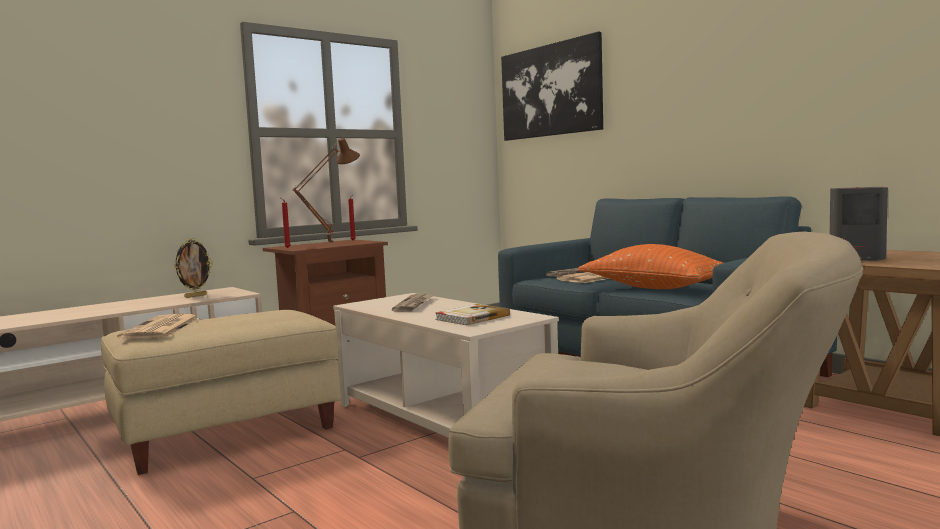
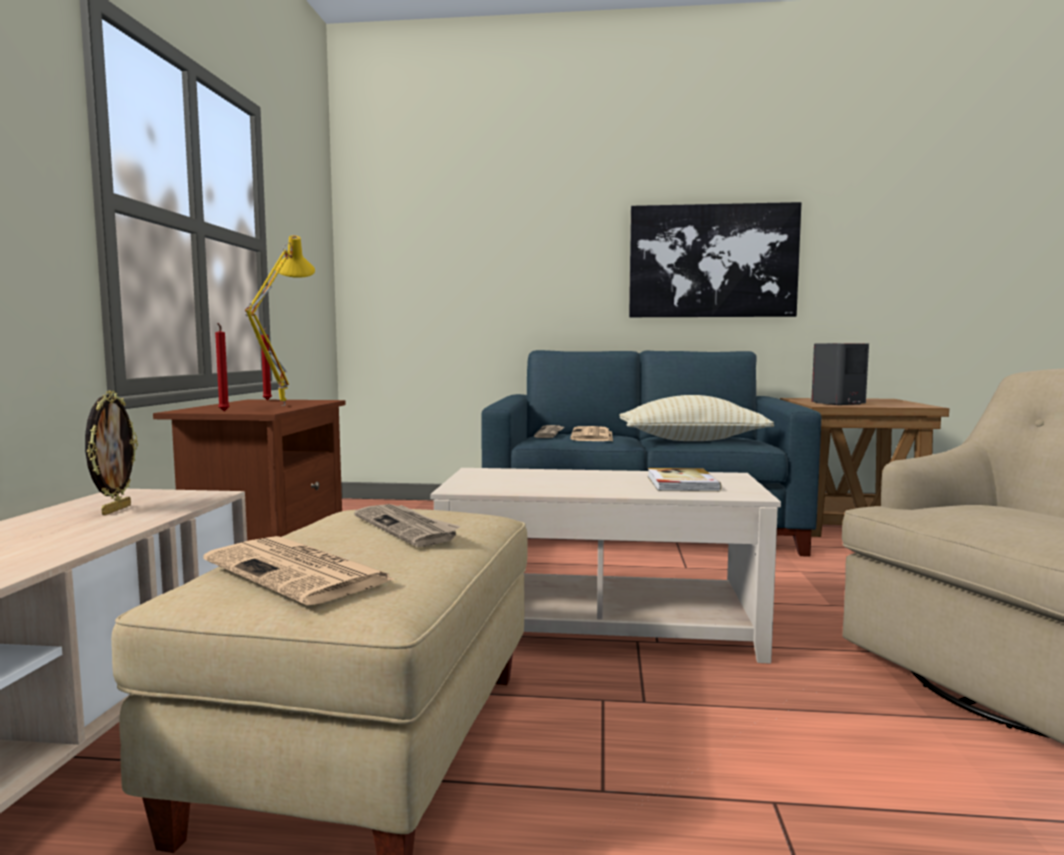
camera: 45 degrees left, 0 degrees up
(330, 245) = (280, 405): brown table lamp -> yellow table lamp
(414, 305) = (543, 479): newspaper -> newspaper (407, 528)
(550, 90) = (431, 220): picture -> picture (712, 261)
(653, 288) = (691, 440): orange pillow -> beige pillow

